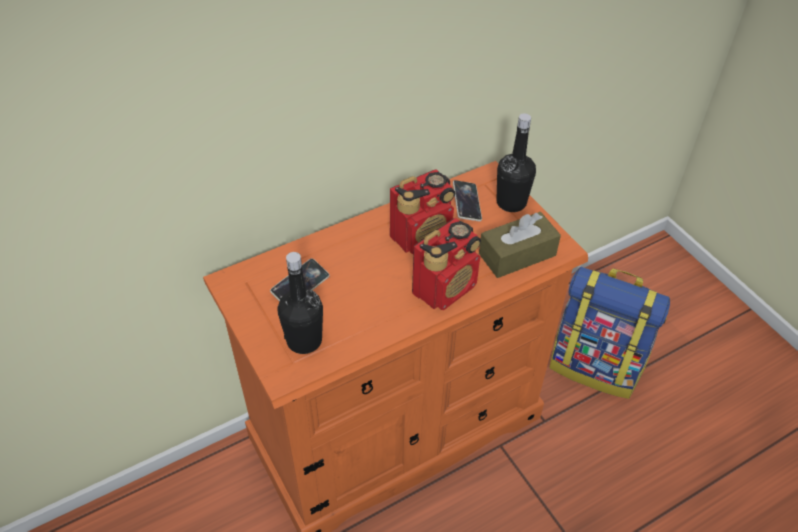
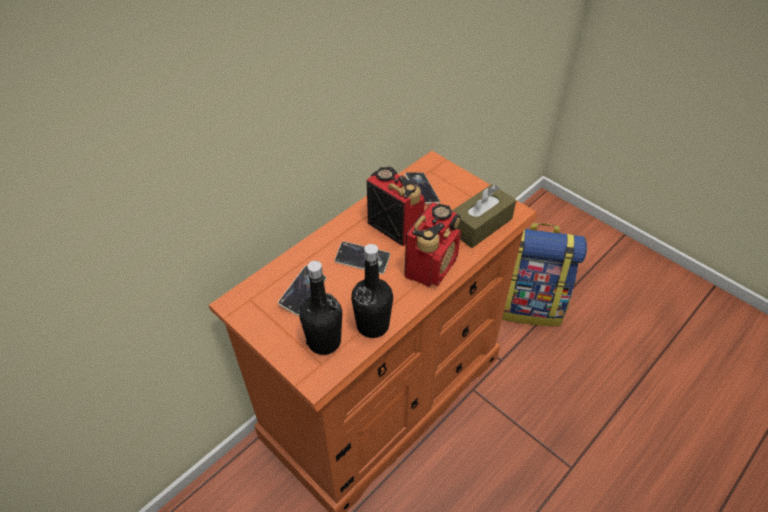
camera: 15 degrees left, 0 degrees up
(374, 265) = (362, 260): none -> phone
(422, 236) = (394, 226): radio -> radio turned 90 degrees counterclockwise
(511, 202) = (458, 182): black bottle -> black bottle (372, 325)

